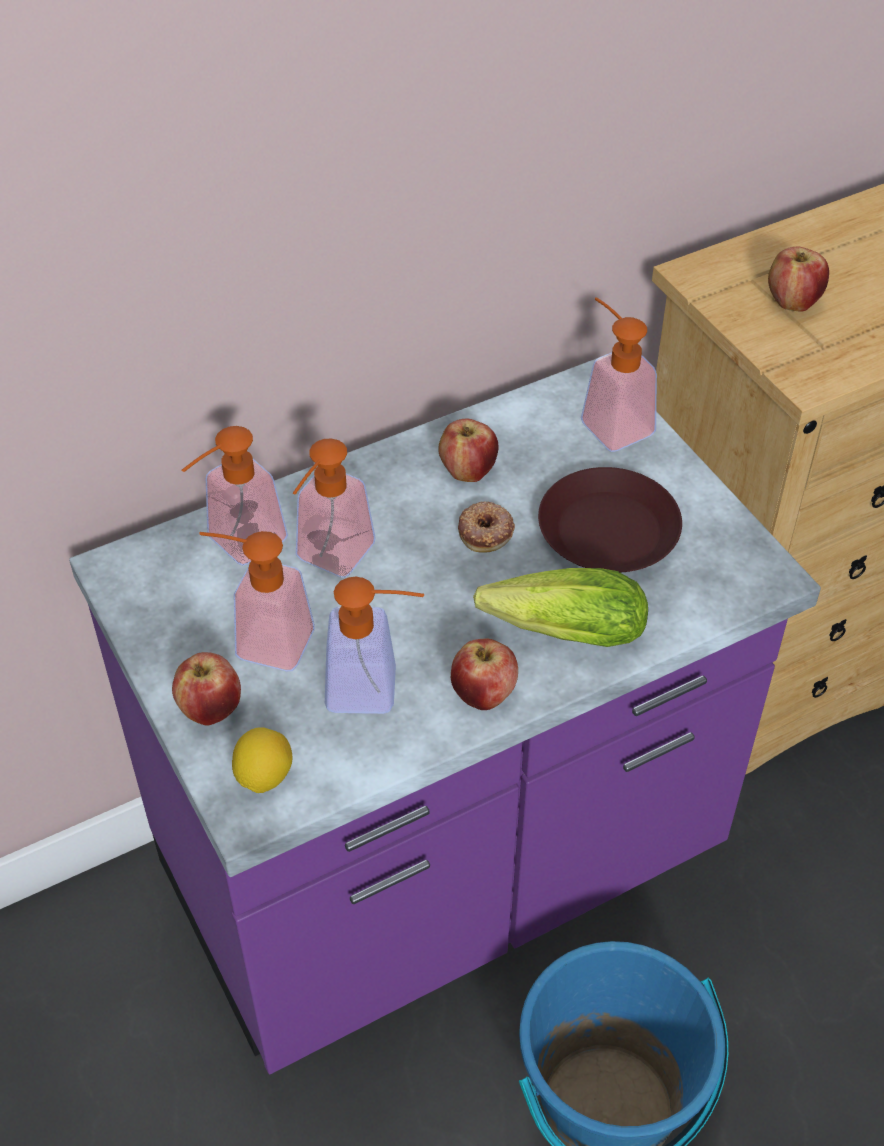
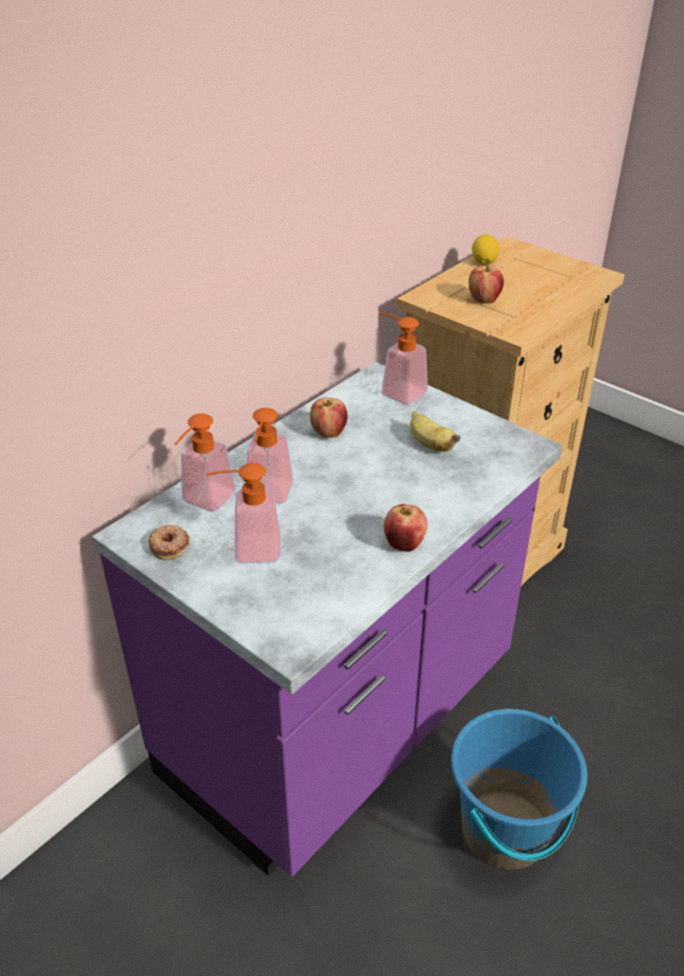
camera: 20 degrees left, 10 degrees down
(211, 709) = (235, 596): apple -> none
(264, 776) = (290, 624): lemon -> lemon (484, 262)
(376, 689) = (336, 558): soap dispenser -> none
(486, 531) = (357, 460): donut -> donut (169, 545)
(557, 632) = (429, 501): lettuce -> none
(609, 532) = (429, 444): brown plate -> banana

